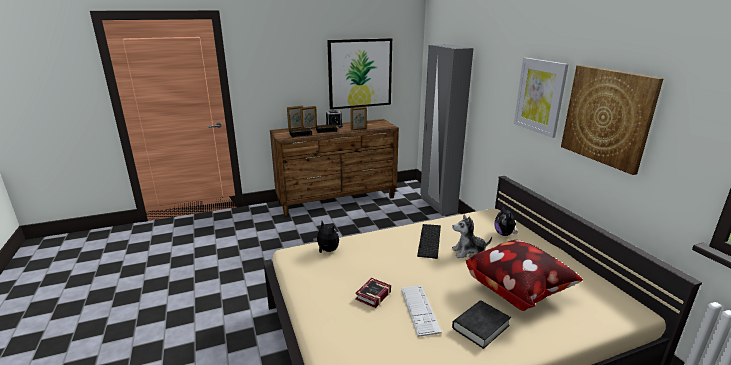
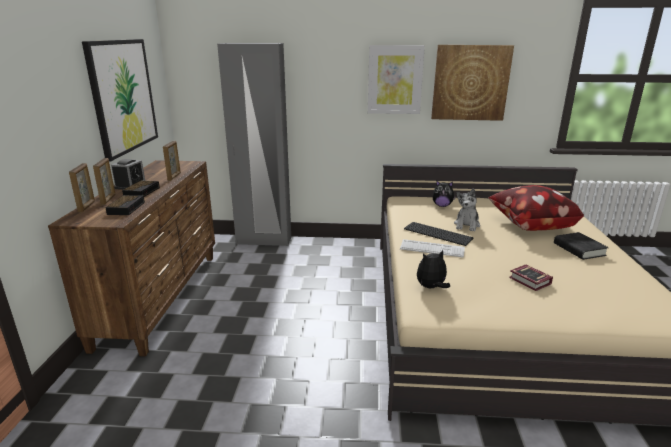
camera: 65 degrees left, 0 degrees up
(419, 310) = (555, 265): keyboard -> keyboard (432, 249)

